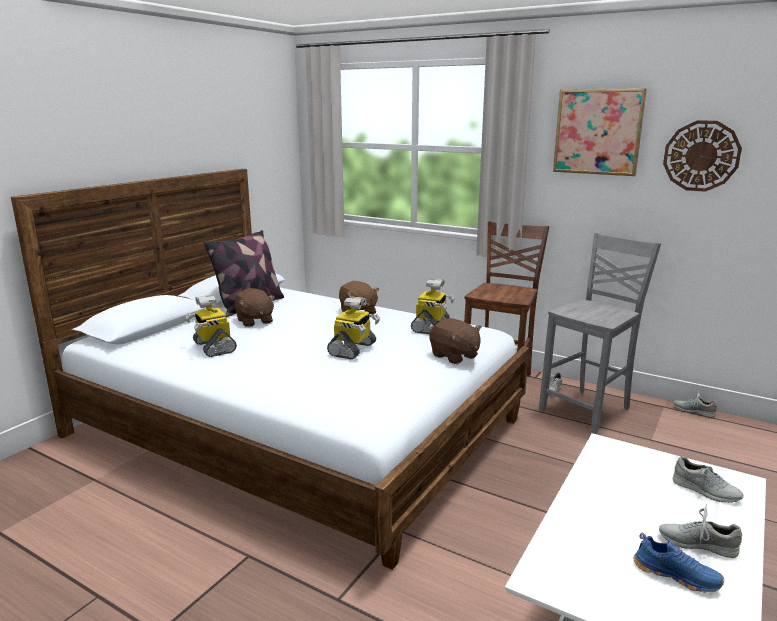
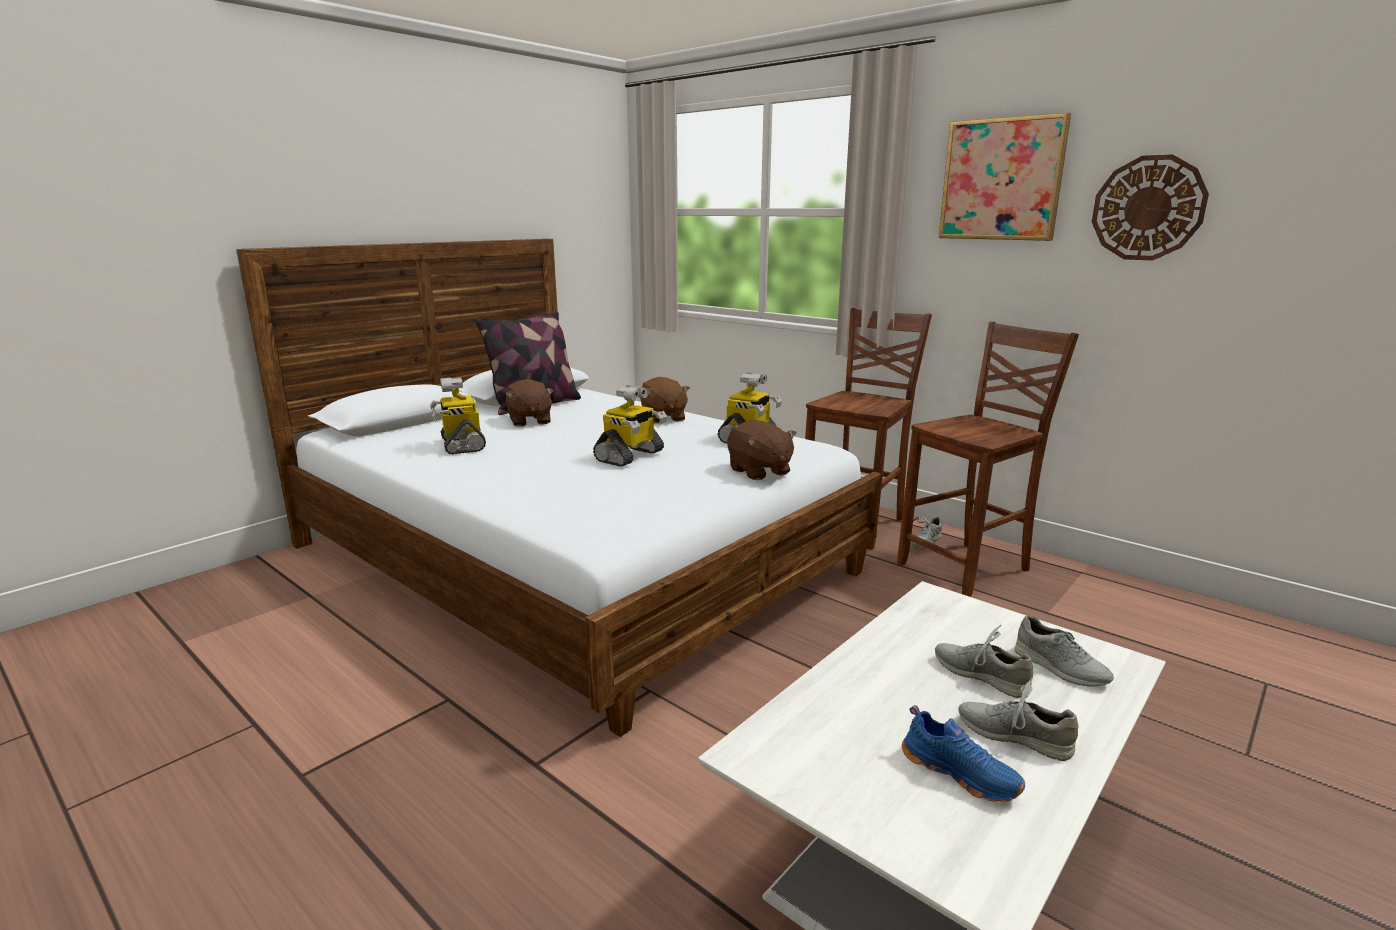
camera: 10 degrees right, 0 degrees up
(587, 410) = (967, 568): grey chair -> brown chair
(693, 411) = (1125, 581): grey shoe -> grey shoe (980, 674)

